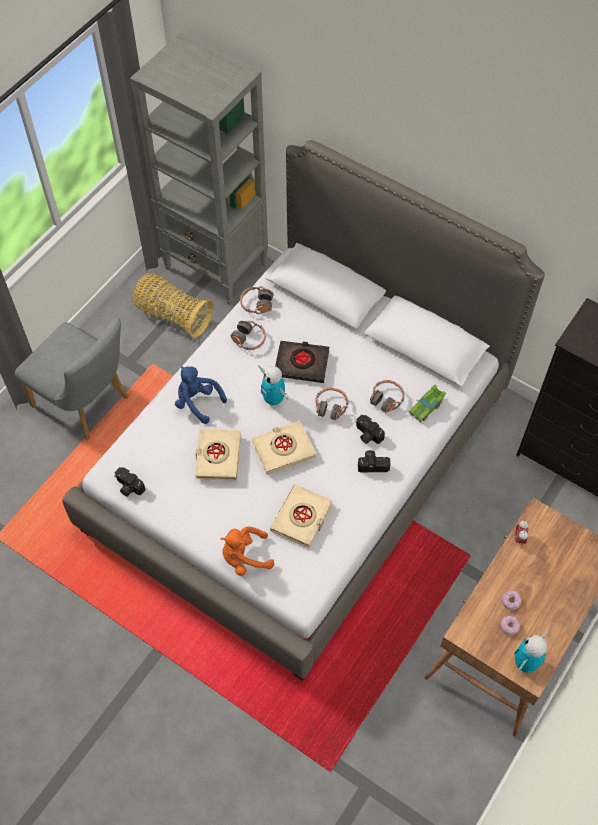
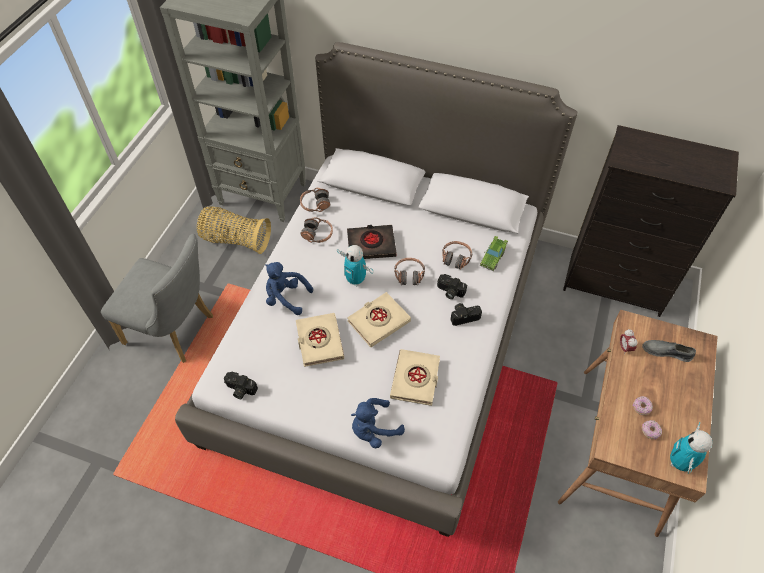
camera: 15 degrees left, 5 degrees down
(245, 557) = (373, 430): orange plush toy -> blue plush toy
(561, 553) = (666, 352): none -> grey shoe

